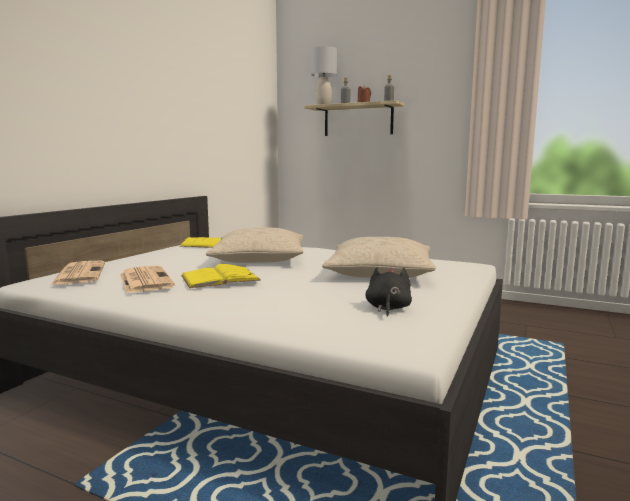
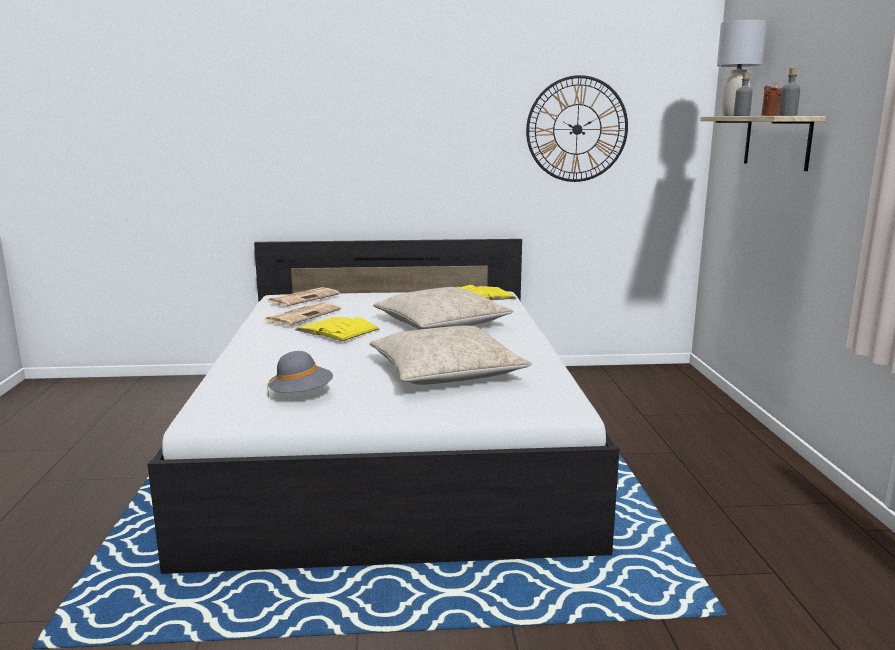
camera: 60 degrees right, 5 degrees up
(225, 110) = (577, 129): none -> wall clock
(387, 308) = (301, 395): black plush toy -> grey hat

